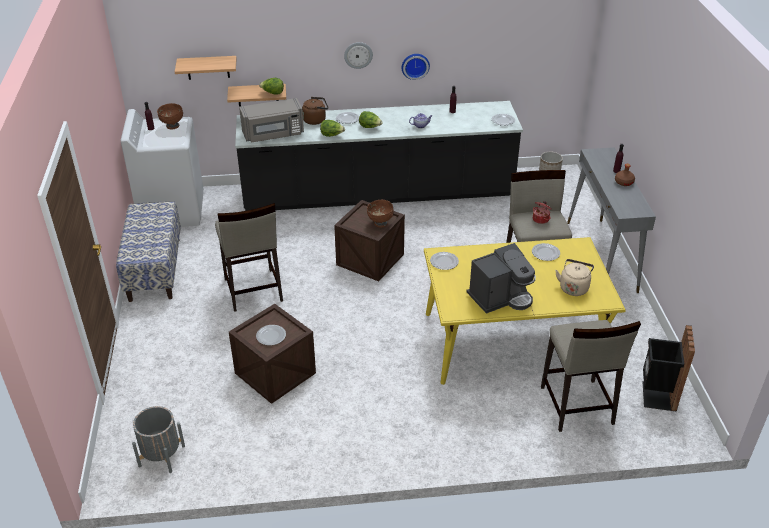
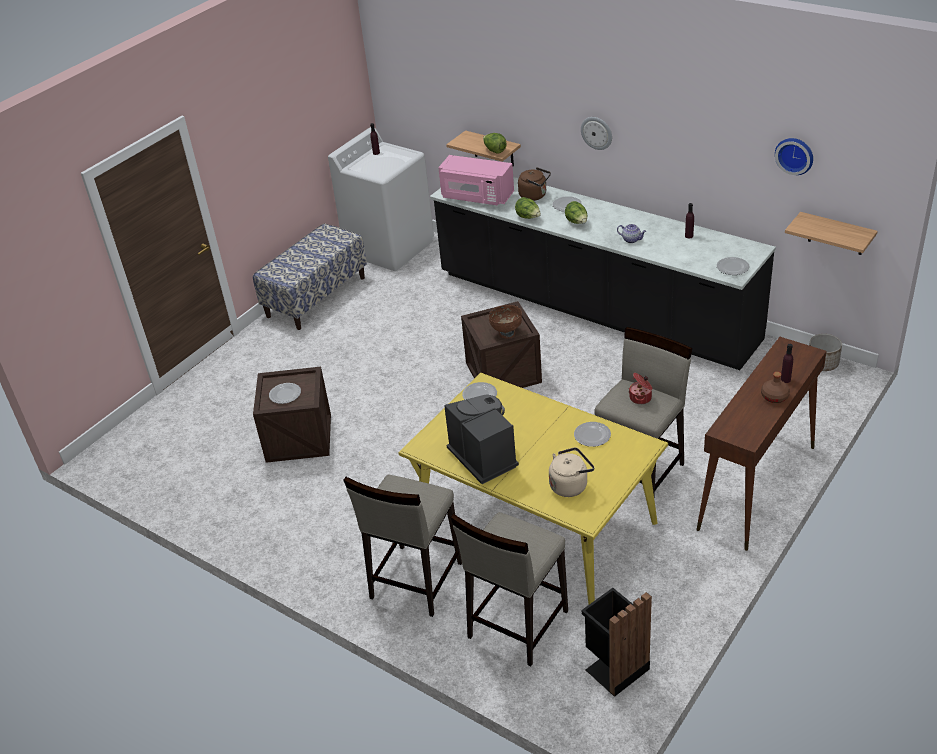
camera: 45 degrees right, 0 degrees up
(162, 456) = (147, 459): grey planter -> none
(172, 126) = (395, 157): brown bowl -> none
(208, 67) = (447, 103): shelf -> shelf (836, 234)
(253, 290) = (368, 353): beige stool -> beige stool (415, 581)
(273, 134) = (476, 197): grey microwave -> pink microwave
(415, 65) = (661, 164): wall clock -> wall clock (795, 155)
(500, 297) = (484, 456): coffee machine -> coffee machine turned 135 degrees counterclockwise
(601, 256) = (757, 488): grey console table -> brown console table

